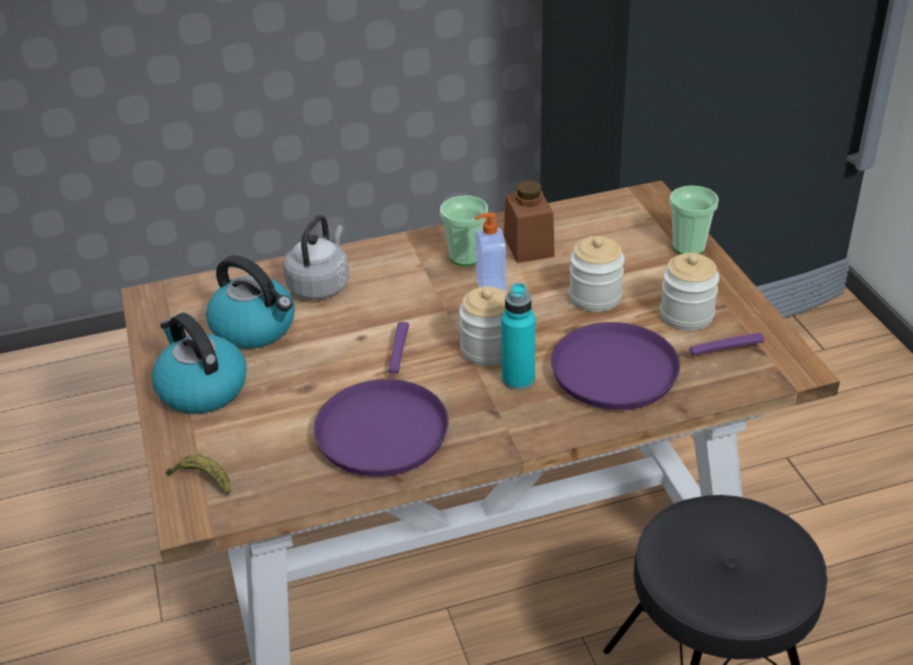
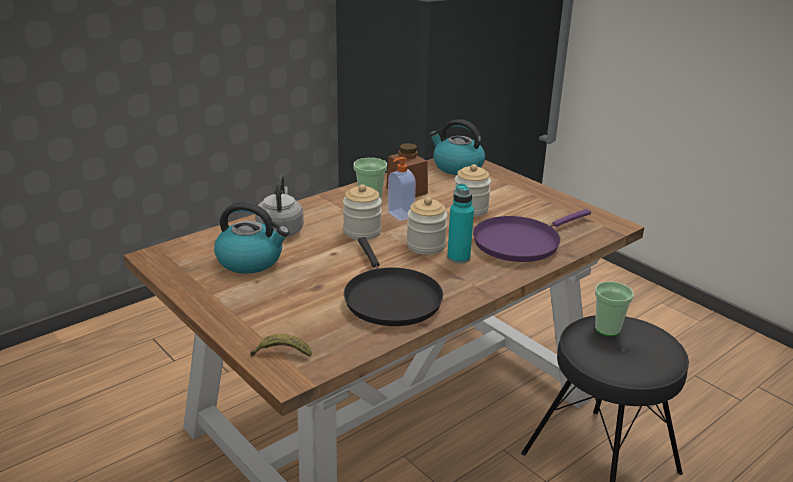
camera: 25 degrees left, 10 degrees down
(201, 388) = (237, 301): kettle -> kettle (457, 167)
(383, 427) = (390, 298): purple frying pan -> black frying pan
(686, 315) = (532, 210): jar -> jar (362, 232)
(688, 247) = (505, 178): cup -> cup (607, 329)

